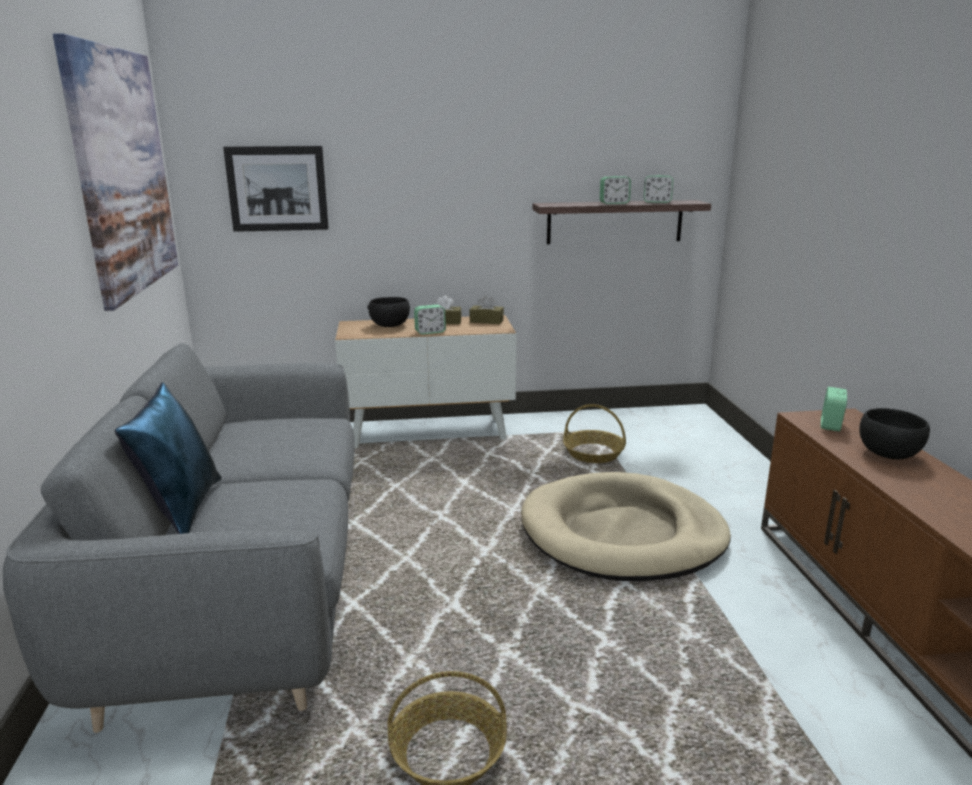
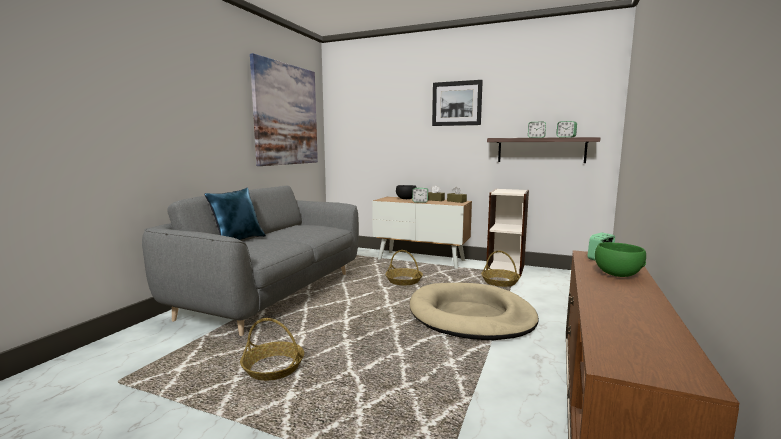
camera: 30 degrees right, 10 degrees down
(277, 188) = (365, 130): picture -> picture (456, 103)
(452, 488) = (404, 281): none -> basket
(573, 423) = (505, 268): none -> bookcase
(888, 454) = (617, 274): black bowl -> green bowl

